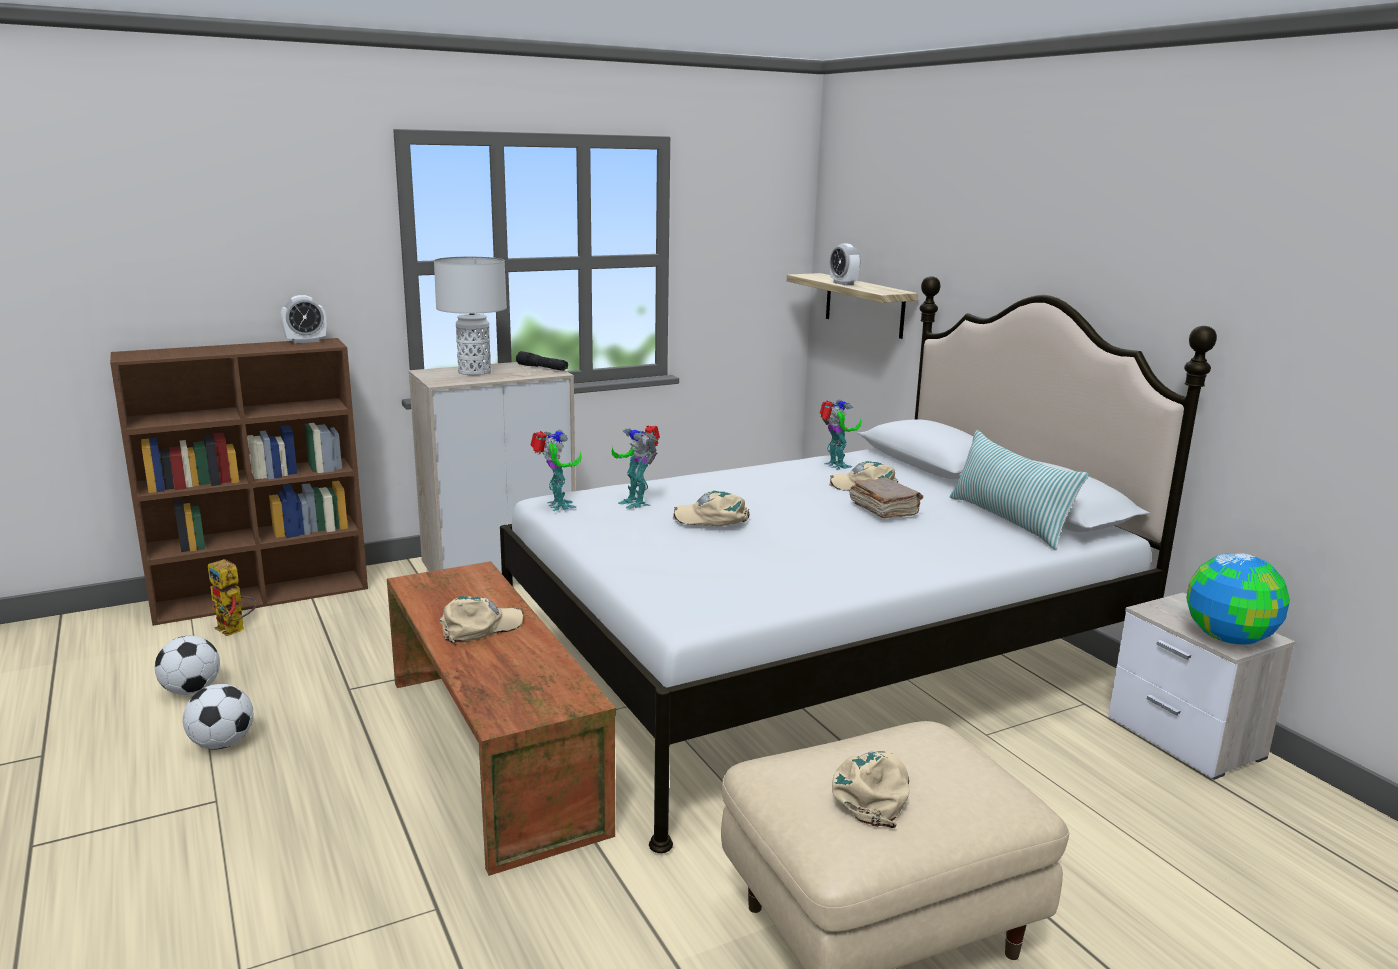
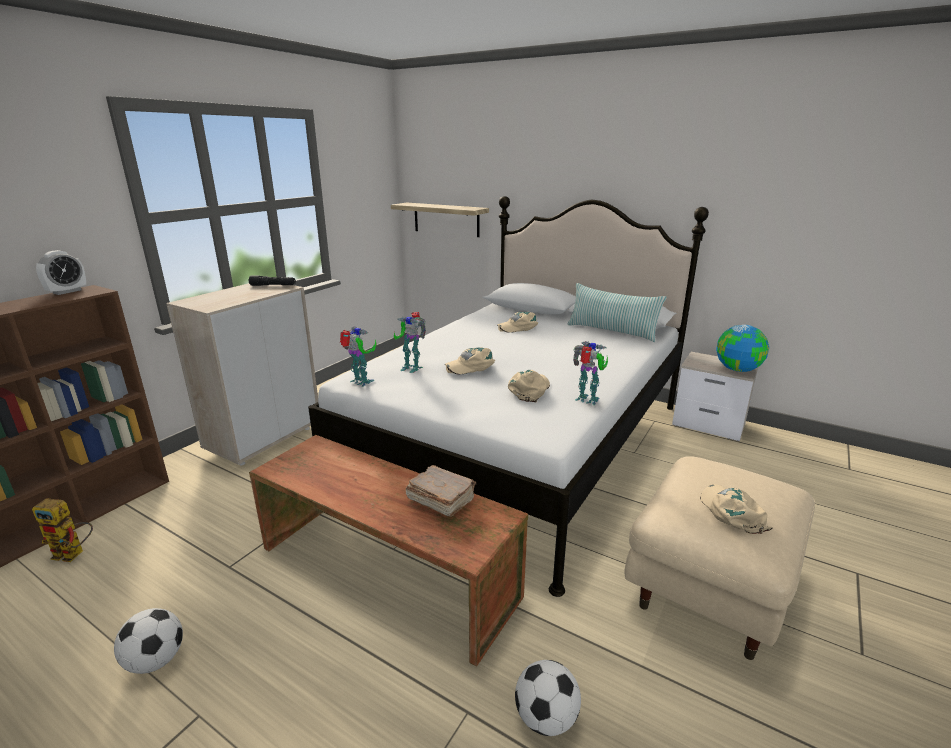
camera: 30 degrees left, 5 degrees up
(191, 691) = (78, 625): football -> football (546, 718)
(475, 372) = (225, 296): white table lamp -> none
(480, 627) = (369, 487): beige cap -> beige cap (530, 389)
(836, 466) = (487, 319): toy robot -> toy robot (587, 400)
(843, 284) = (437, 206): alarm clock -> none
(883, 509) = (548, 339): brown book -> brown book (440, 500)

